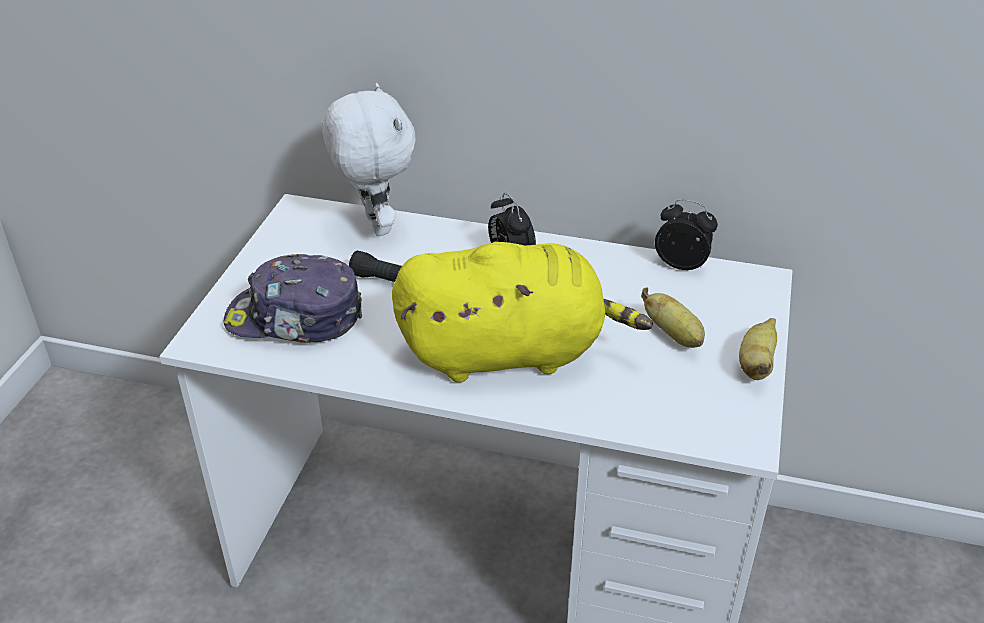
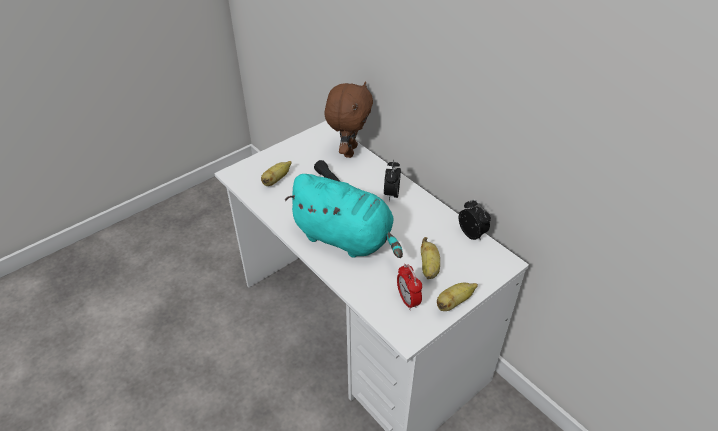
camera: 35 degrees right, 5 degrees up
(295, 318) = (276, 180): cap -> banana
(374, 225) = (349, 151): white plush toy -> brown plush toy
(510, 352) = (346, 238): yellow plush toy -> turquoise plush toy
(693, 393) = (408, 300): none -> alarm clock

